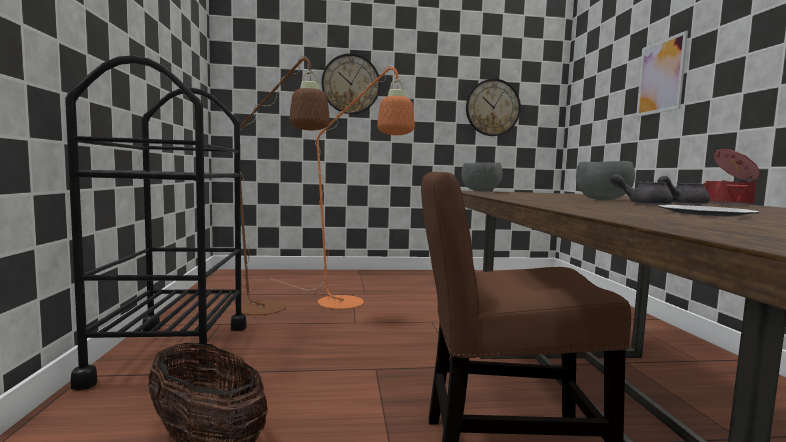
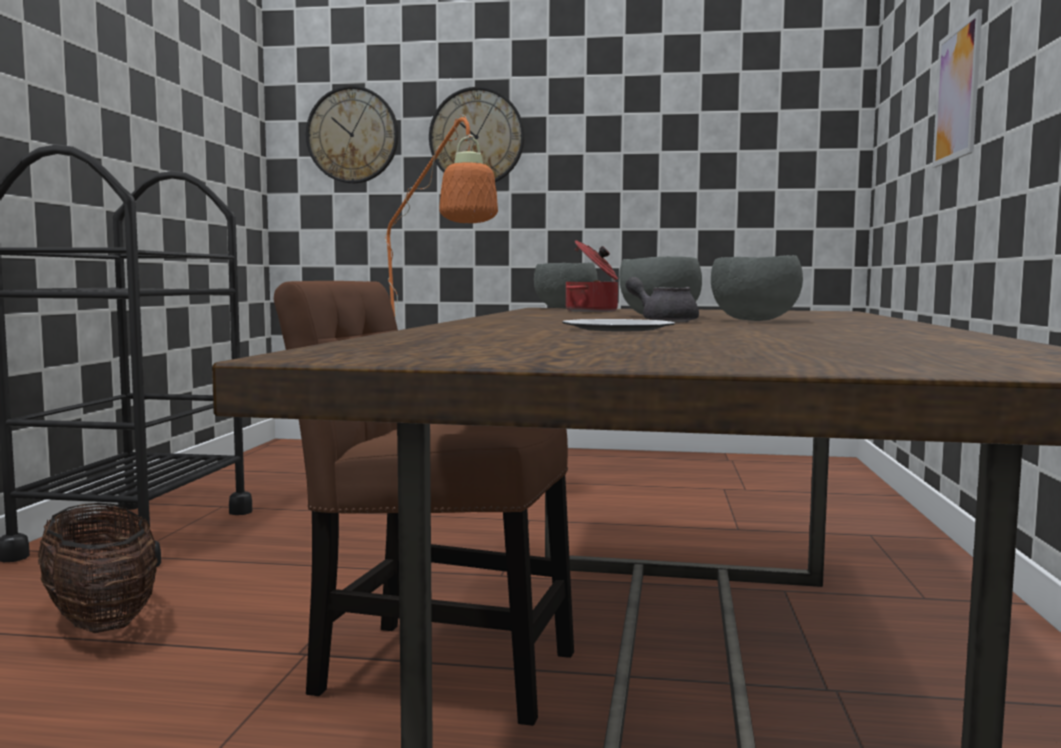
camera: 15 degrees right, 0 degrees up
(269, 310) = (304, 493): brown floor lamp -> none
(492, 107) = (726, 160): wall clock -> wall clock (352, 135)
(681, 204) = (754, 320): grey teapot -> grey bowl
(729, 204) = (864, 320): cooking pot -> cooking pot (593, 311)

